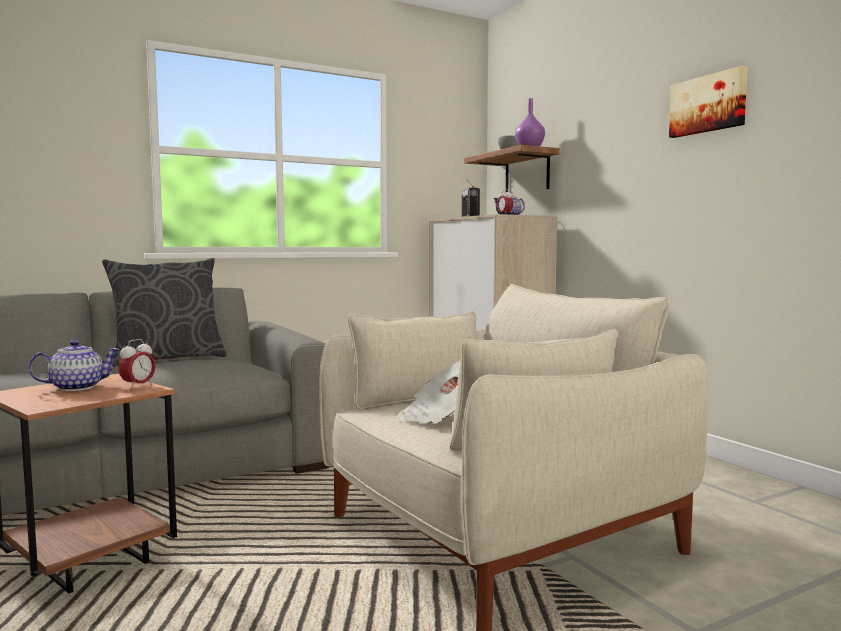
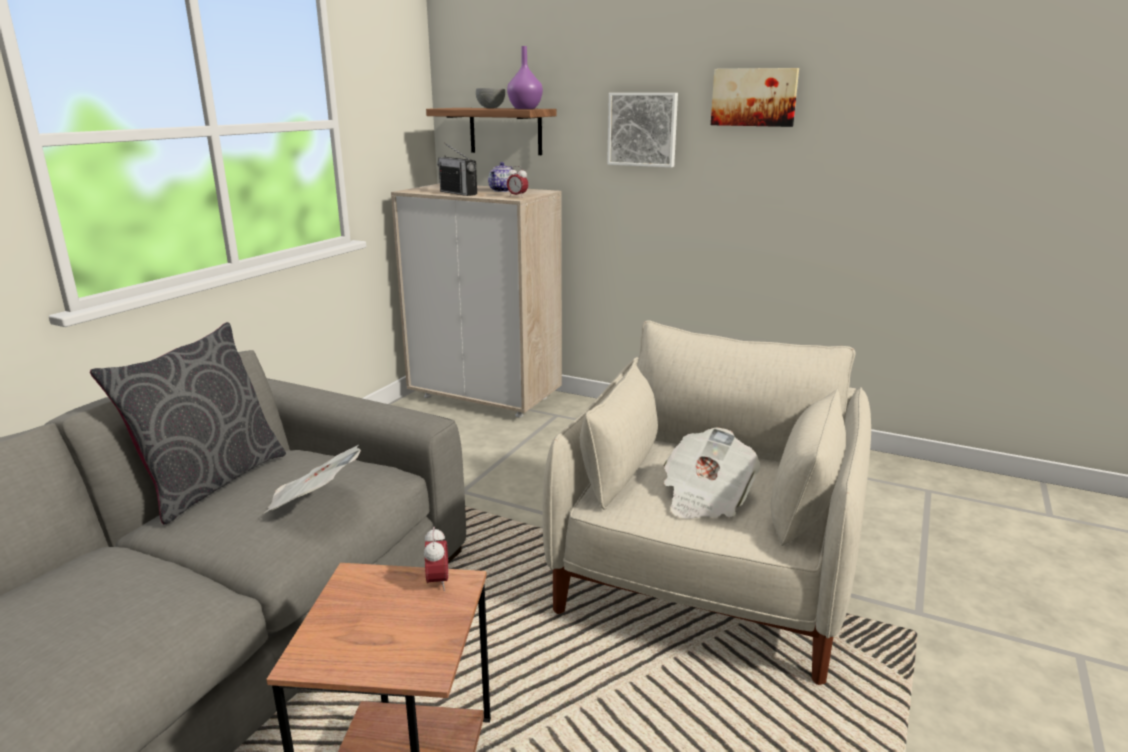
camera: 35 degrees left, 15 degrees up
(76, 387) = (367, 614): teapot -> none
(187, 368) = (315, 502): none -> newspaper
(619, 153) = (643, 129): none -> picture

